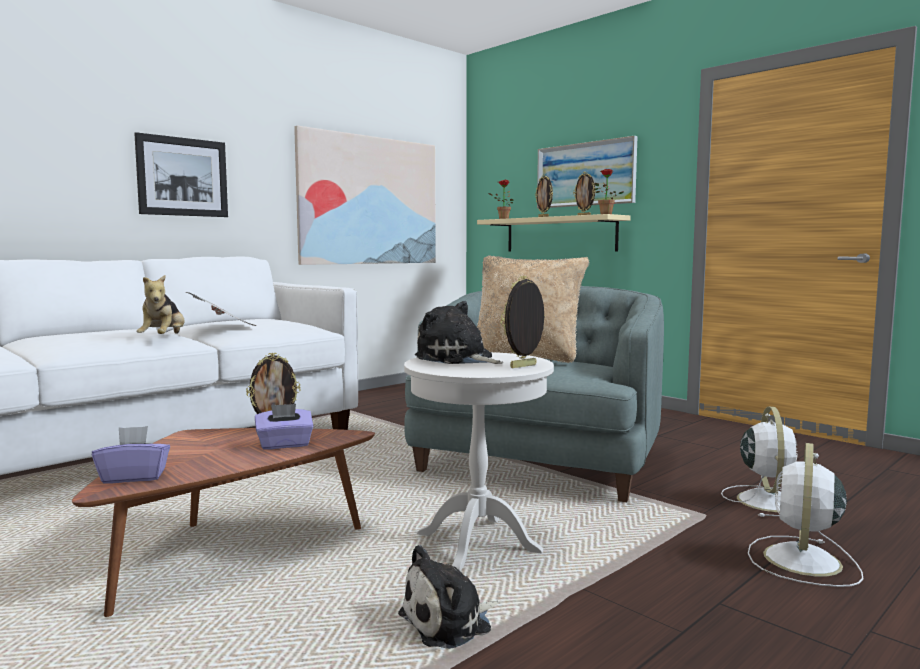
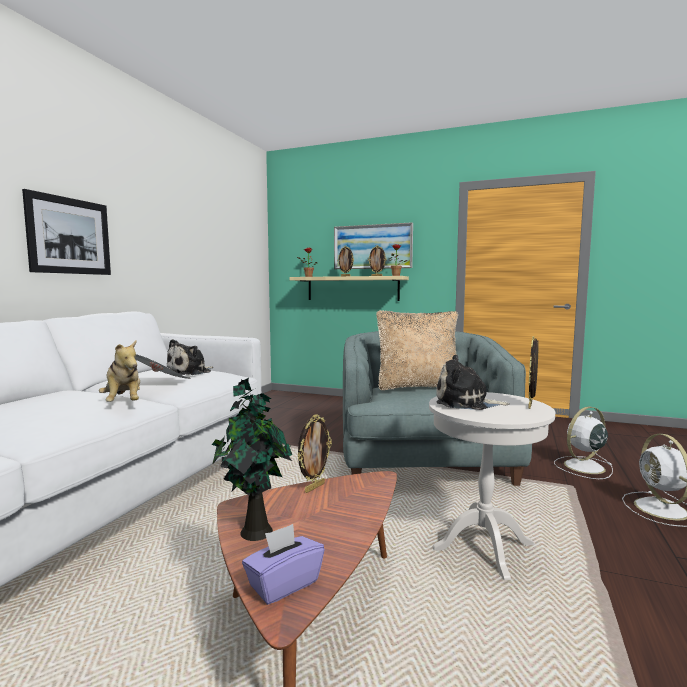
camera: 25 degrees left, 0 degrees up
(172, 448) = (254, 531): none -> potted plant
(284, 445) = (351, 502): purple tissue box -> none
(369, 201) = (212, 261): picture -> none
(450, 622) = (570, 634): plush toy -> plush toy (190, 372)
(766, 500) = (583, 467): white fan -> white fan turned 105 degrees counterclockwise

